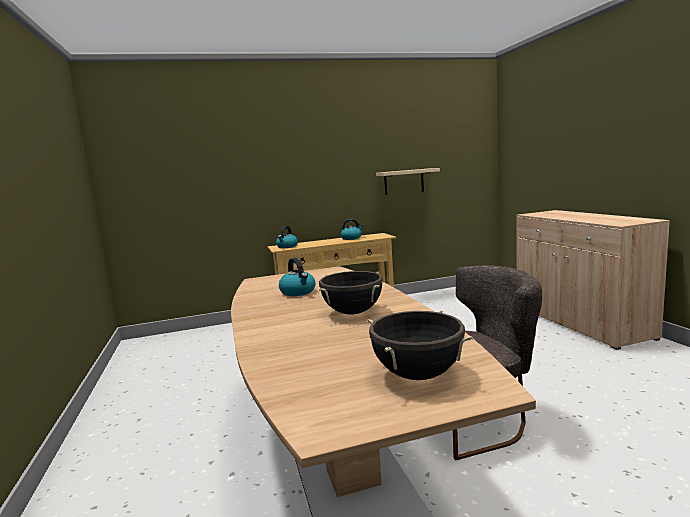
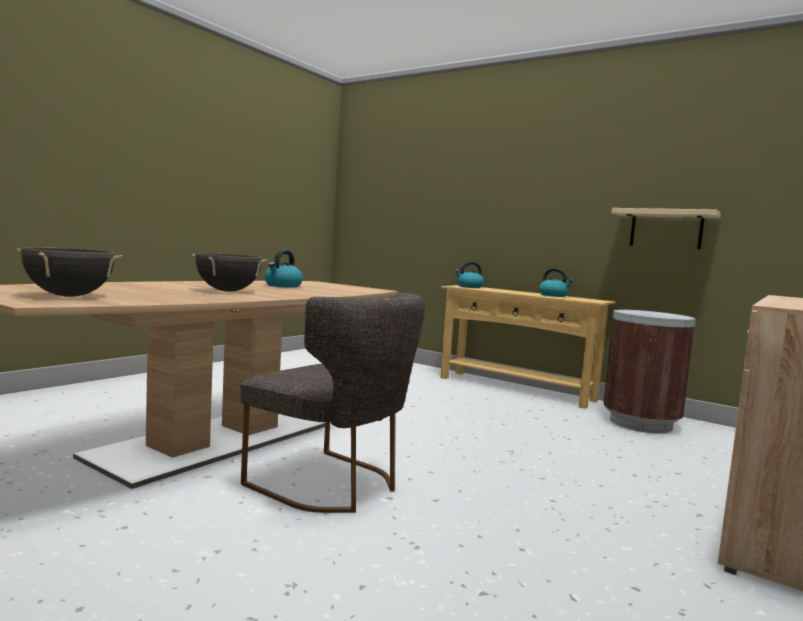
camera: 50 degrees right, 5 degrees down
(431, 302) = (641, 423): none -> brown trash can

